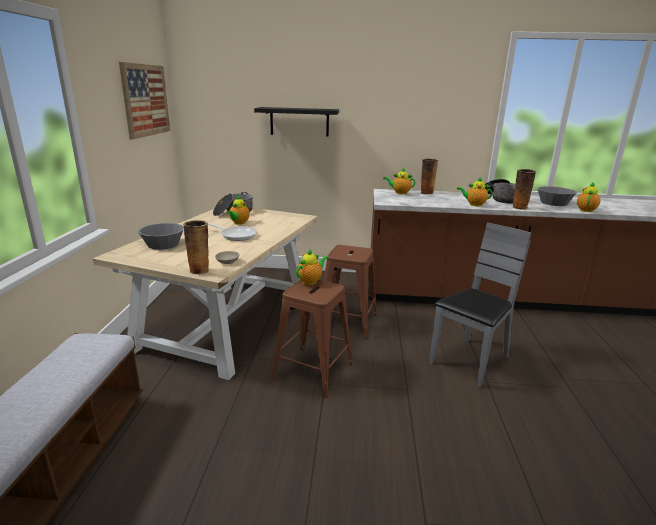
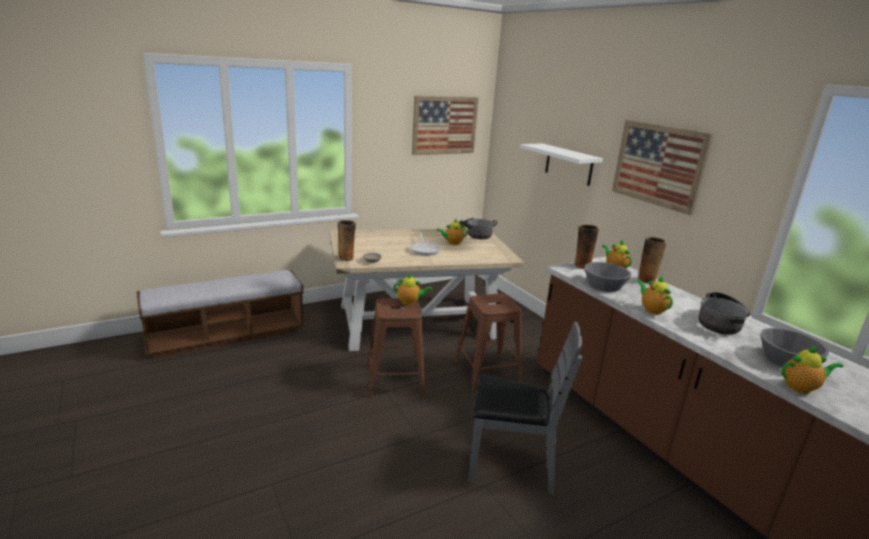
camera: 55 degrees right, 0 degrees up
(163, 244) = (375, 237): grey bowl -> grey bowl (604, 285)
(299, 121) = (568, 164): black shelf -> white shelf
(396, 105) = (658, 165): none -> picture
(519, 208) = (698, 337): vase -> vase (581, 266)

